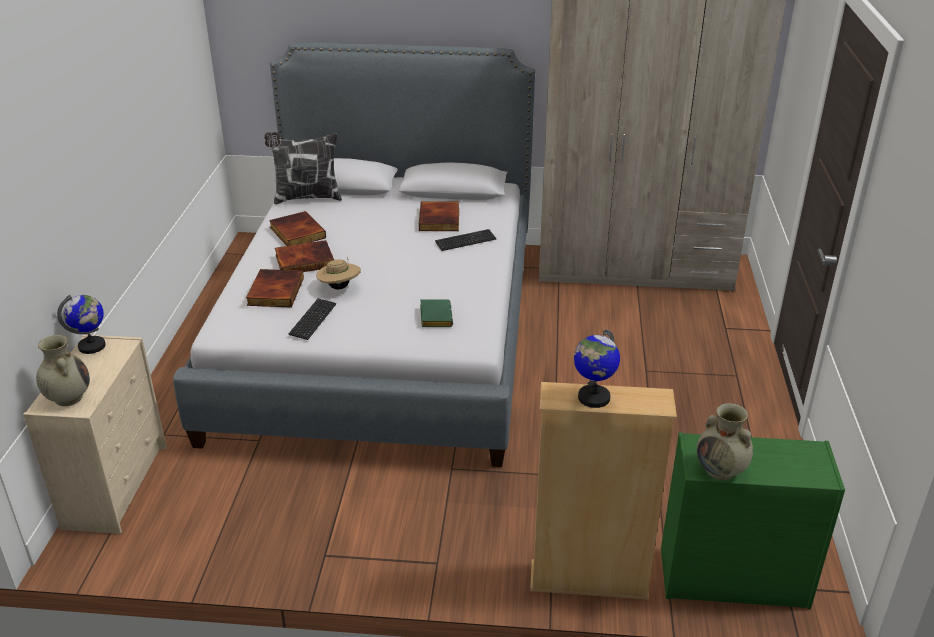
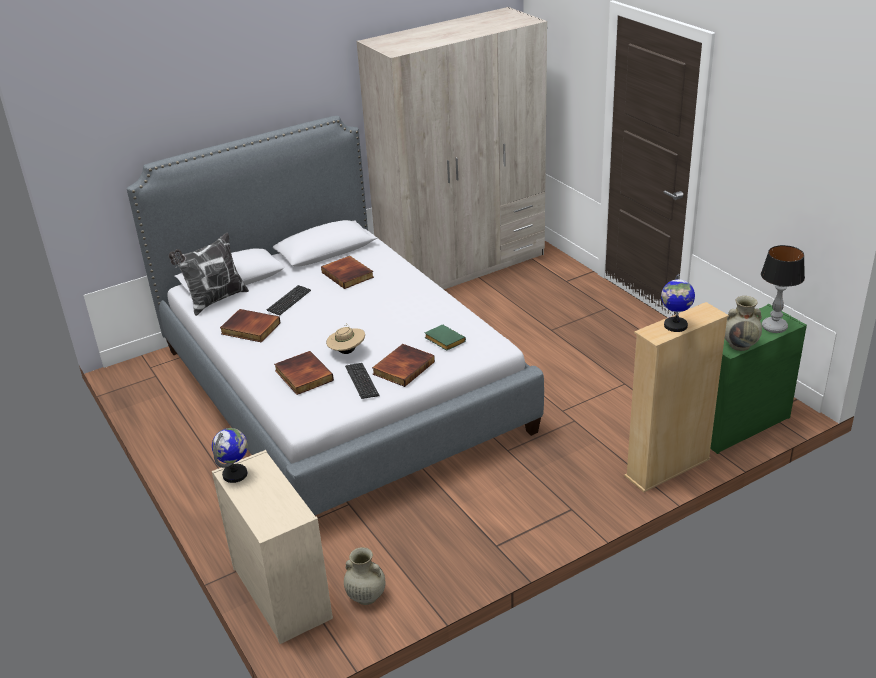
camera: 35 degrees left, 0 degrees up
(68, 397) = (277, 515): beige vase -> beige vase (365, 596)
(305, 260) = (290, 345): book -> book (403, 367)
(465, 241) = (390, 282): keyboard -> keyboard (289, 301)
(796, 471) = (774, 327): none -> table lamp

